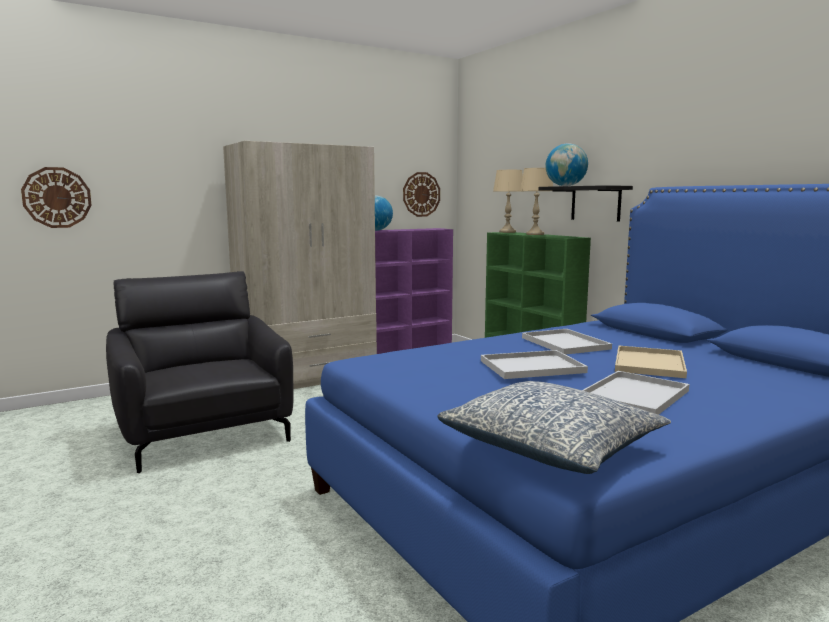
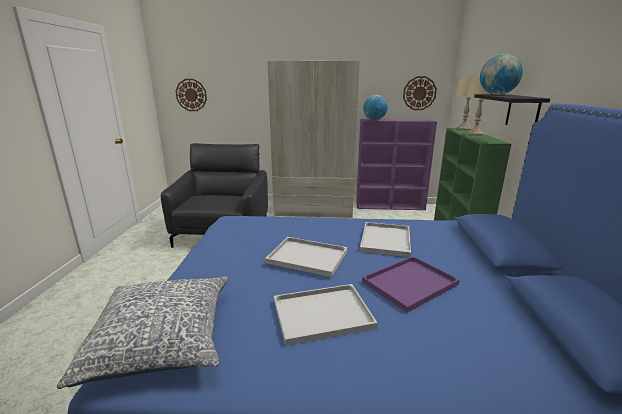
camera: 35 degrees right, 10 degrees up
(648, 363) = (410, 282): beige tray -> purple tray

